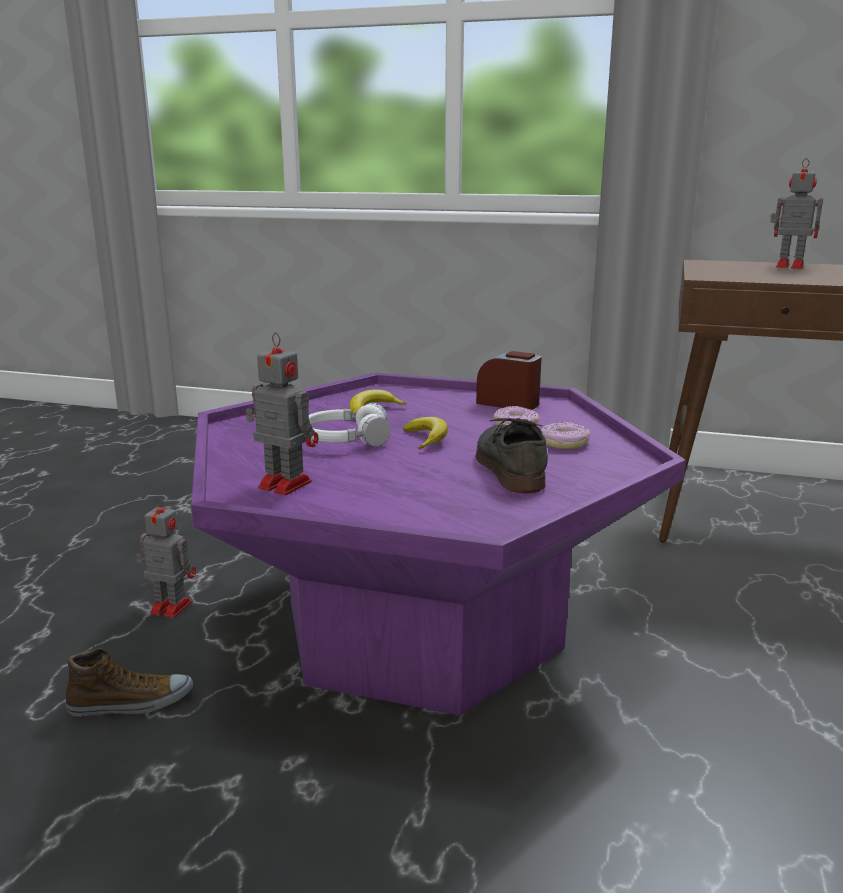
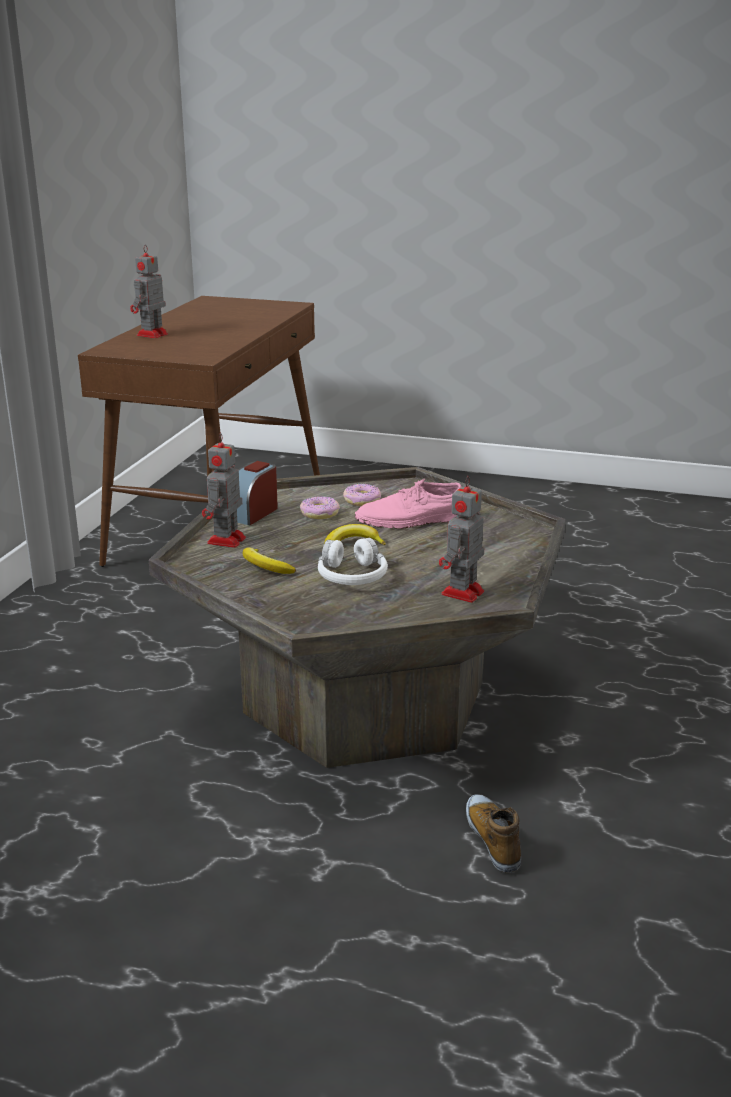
camera: 90 degrees left, 5 degrees up
(169, 607) = (328, 848): toy robot -> toy robot (225, 541)
(421, 626) = (367, 697): purple coffee table -> grey coffee table
(508, 465) = (412, 520): grey shoe -> pink shoe

